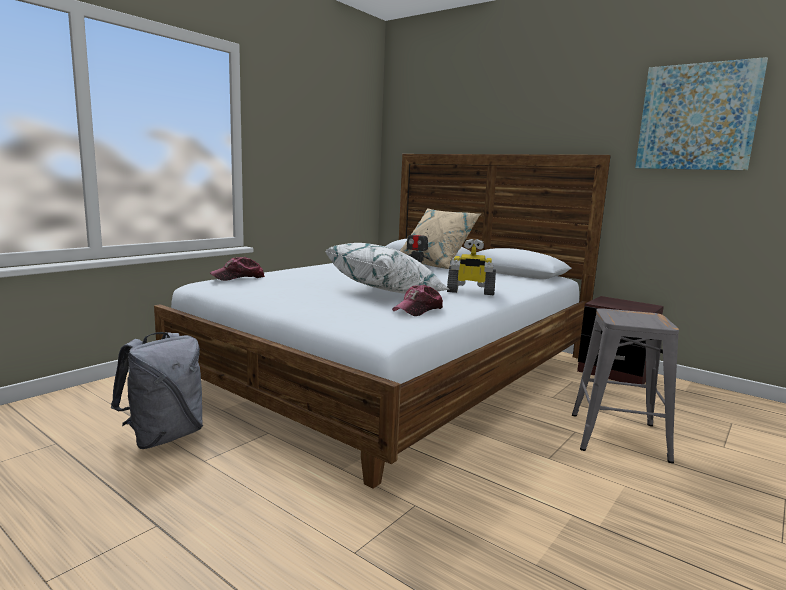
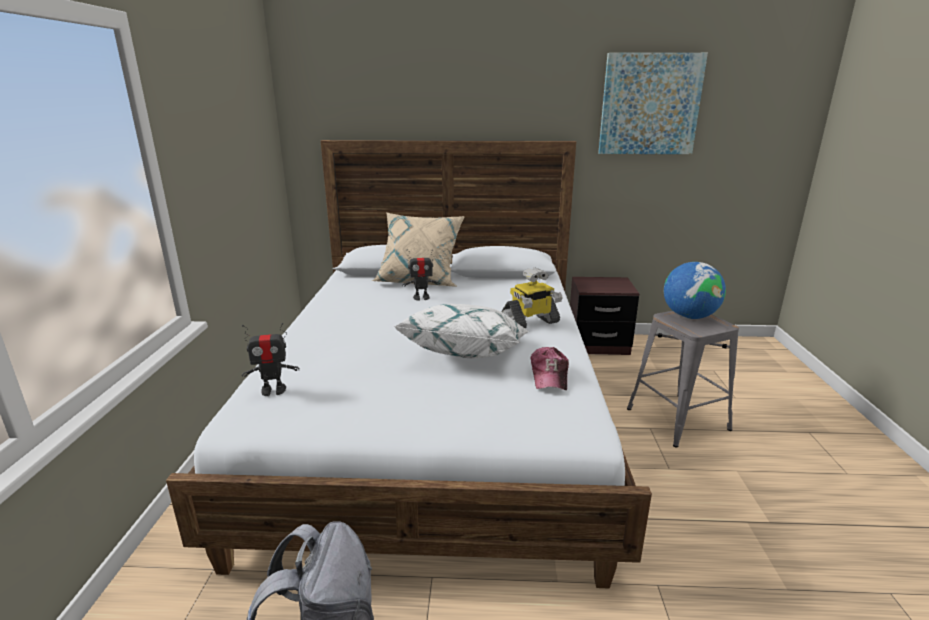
camera: 35 degrees left, 10 degrees up
(238, 277) = (273, 390): cap -> toy robot
(635, 315) = (689, 316): none -> globe

